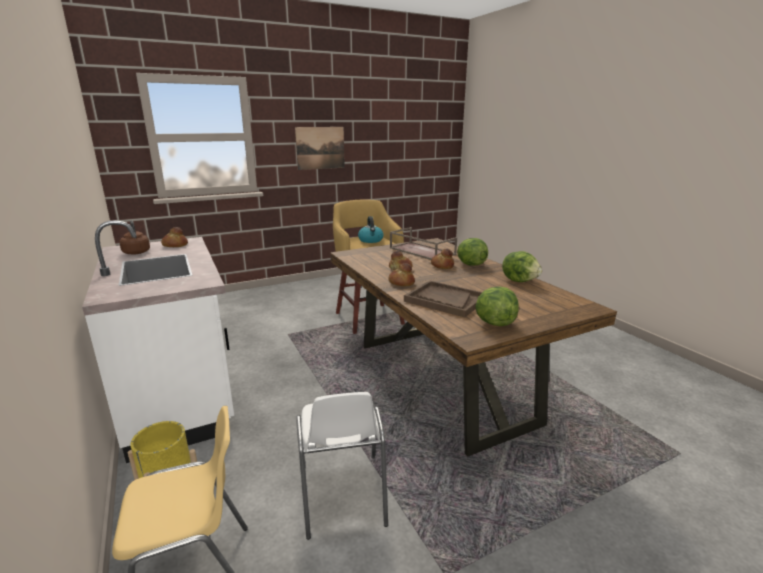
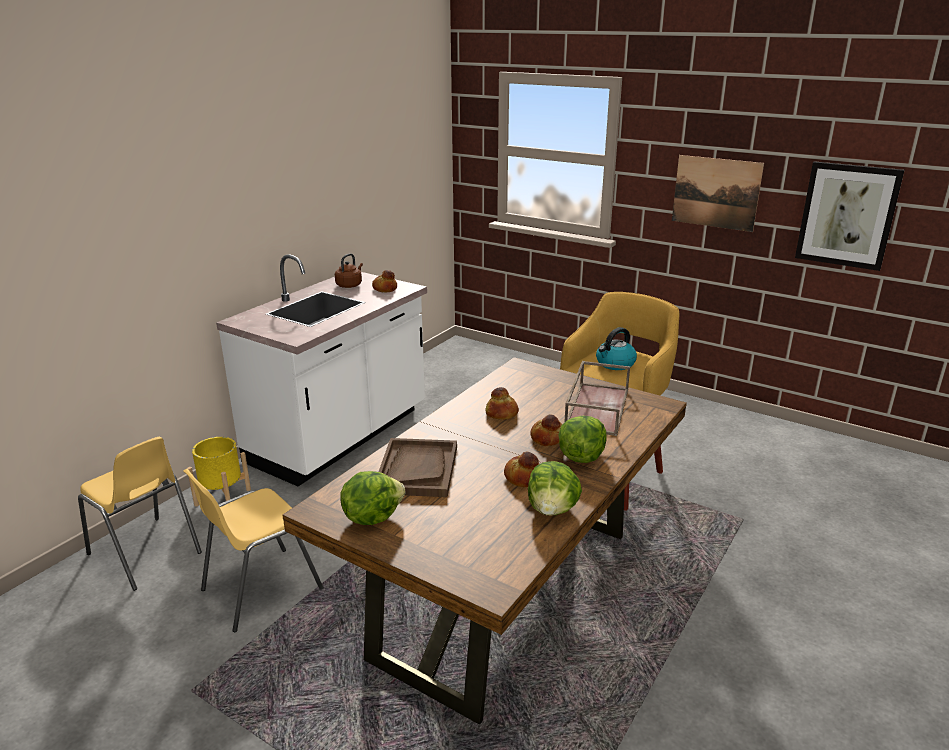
camera: 60 degrees right, 5 degrees up
(342, 495) = (260, 589): white chair -> yellow chair
(385, 149) = (847, 215): none -> picture
(401, 283) = (450, 428): bread -> bread (523, 477)

